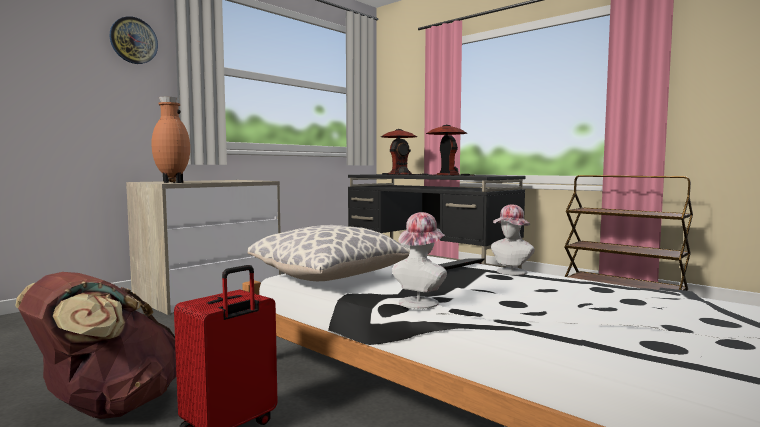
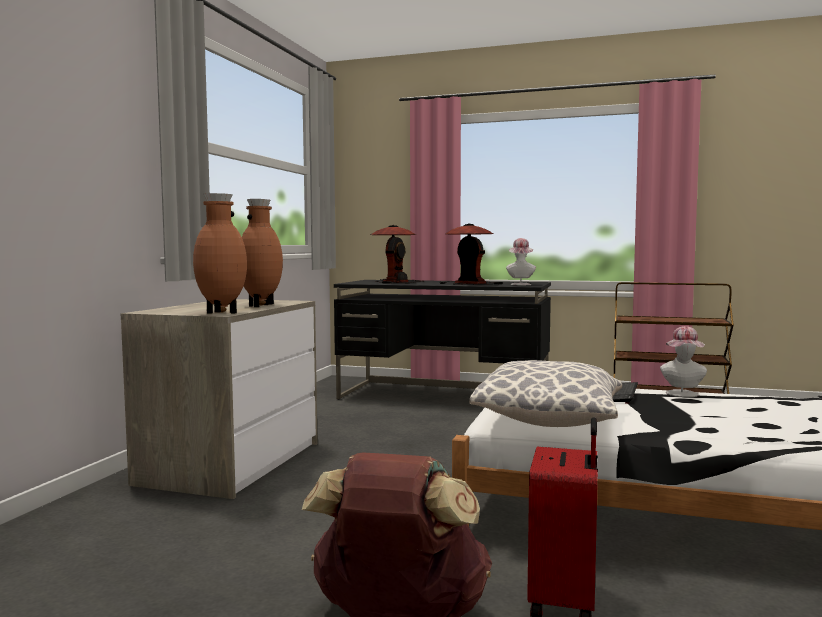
camera: 25 degrees left, 0 degrees up
(133, 40) = (104, 99): wall clock -> none
(224, 181) = (262, 306): none -> brown vase
(420, 301) = (707, 434): hat -> hat (520, 284)

